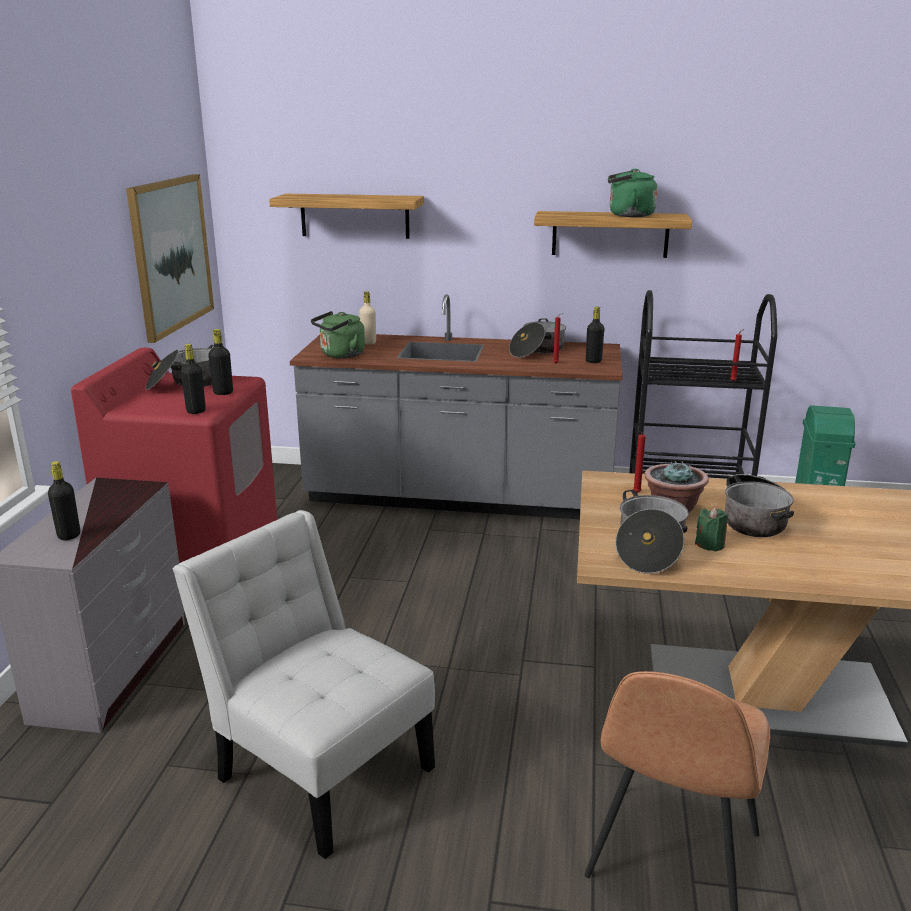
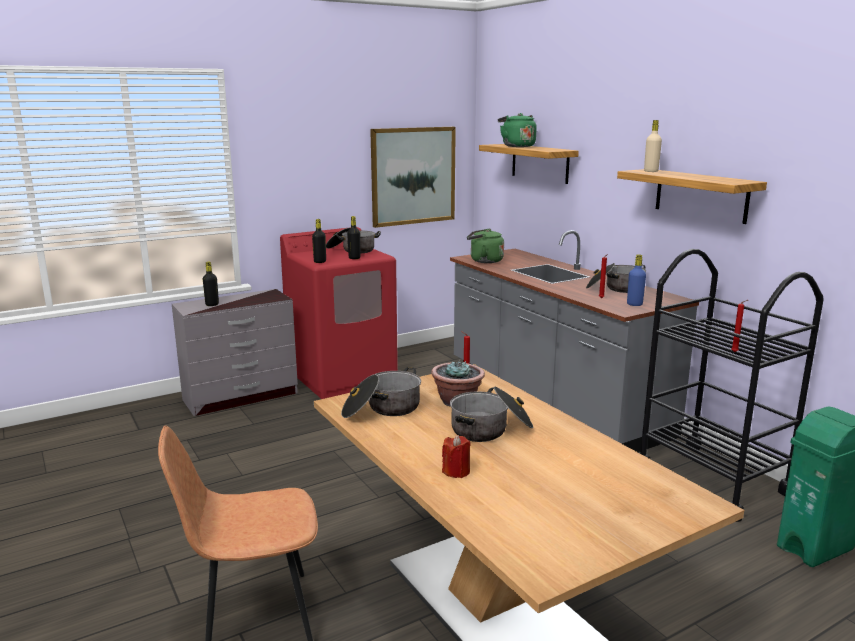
camera: 50 degrees right, 5 degrees down
(319, 767) = (223, 474): white chair -> none
(368, 343) = (521, 259): beige bottle -> beige bottle (651, 171)
(593, 361) = (634, 304): black bottle -> blue bottle
(628, 215) = (699, 177): green kettle -> green kettle (517, 146)
(710, 544) = (419, 425): green candle -> none
(834, 564) = (456, 471): none -> red candle

